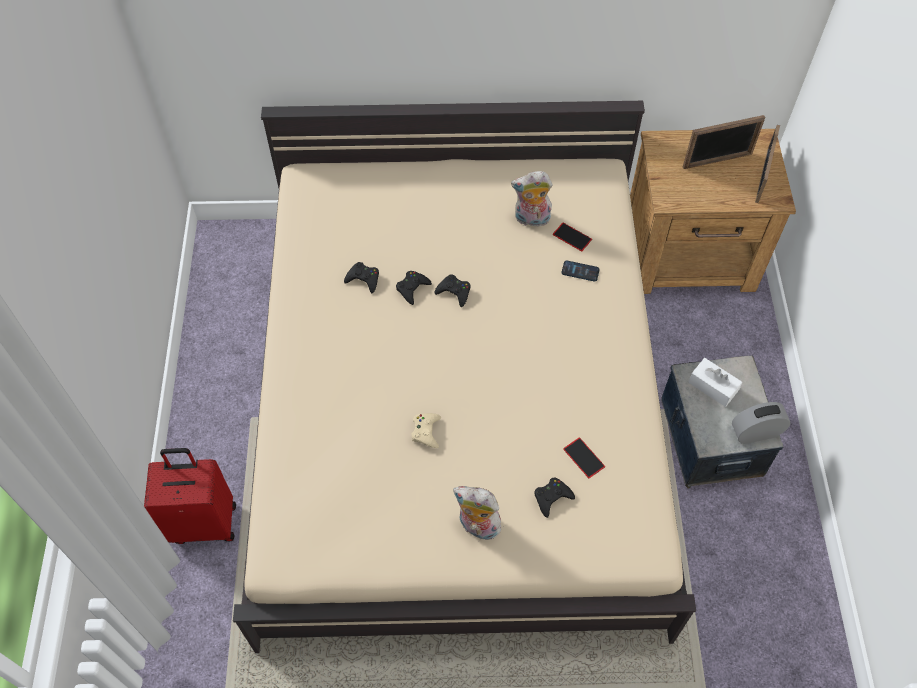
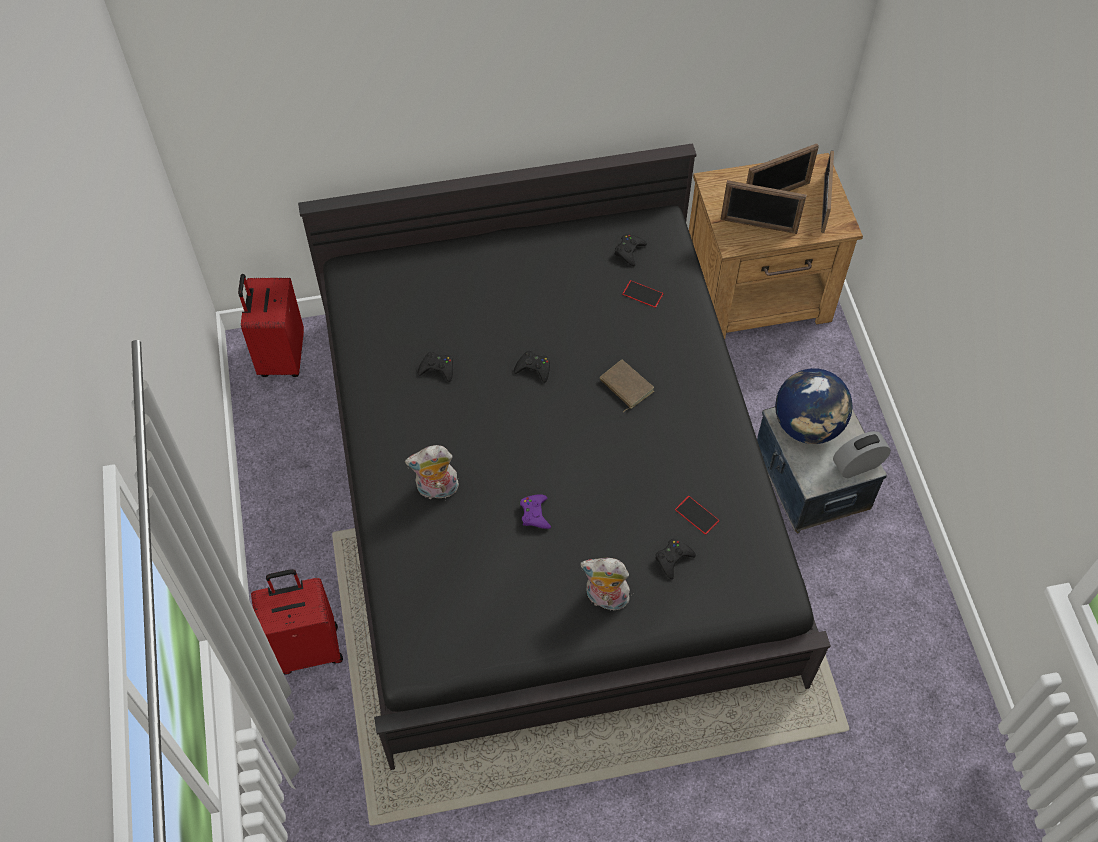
camera: 10 degrees left, 0 degrees up
(241, 251) = (280, 357): none -> red suitcase
(412, 288) = (490, 371): black game controller -> black game controller (629, 251)
(426, 431) = (535, 514): beige game controller -> purple game controller
(459, 407) = (549, 487): beige bed -> black bed
(531, 220) = (597, 282): plush toy -> plush toy (436, 490)
(538, 322) = (625, 386): none -> brown book
(580, 271) = (657, 328): phone -> none
(695, 188) = (758, 226): none -> picture frame
(713, 387) = (807, 426): white tissue box -> globe

